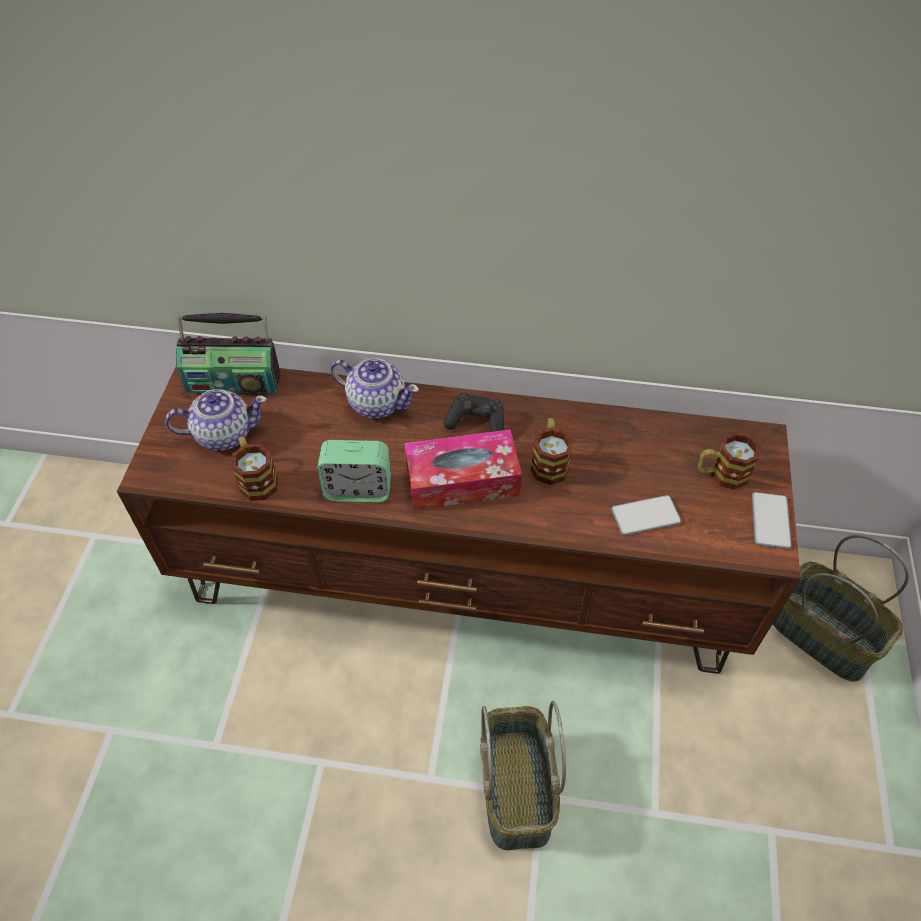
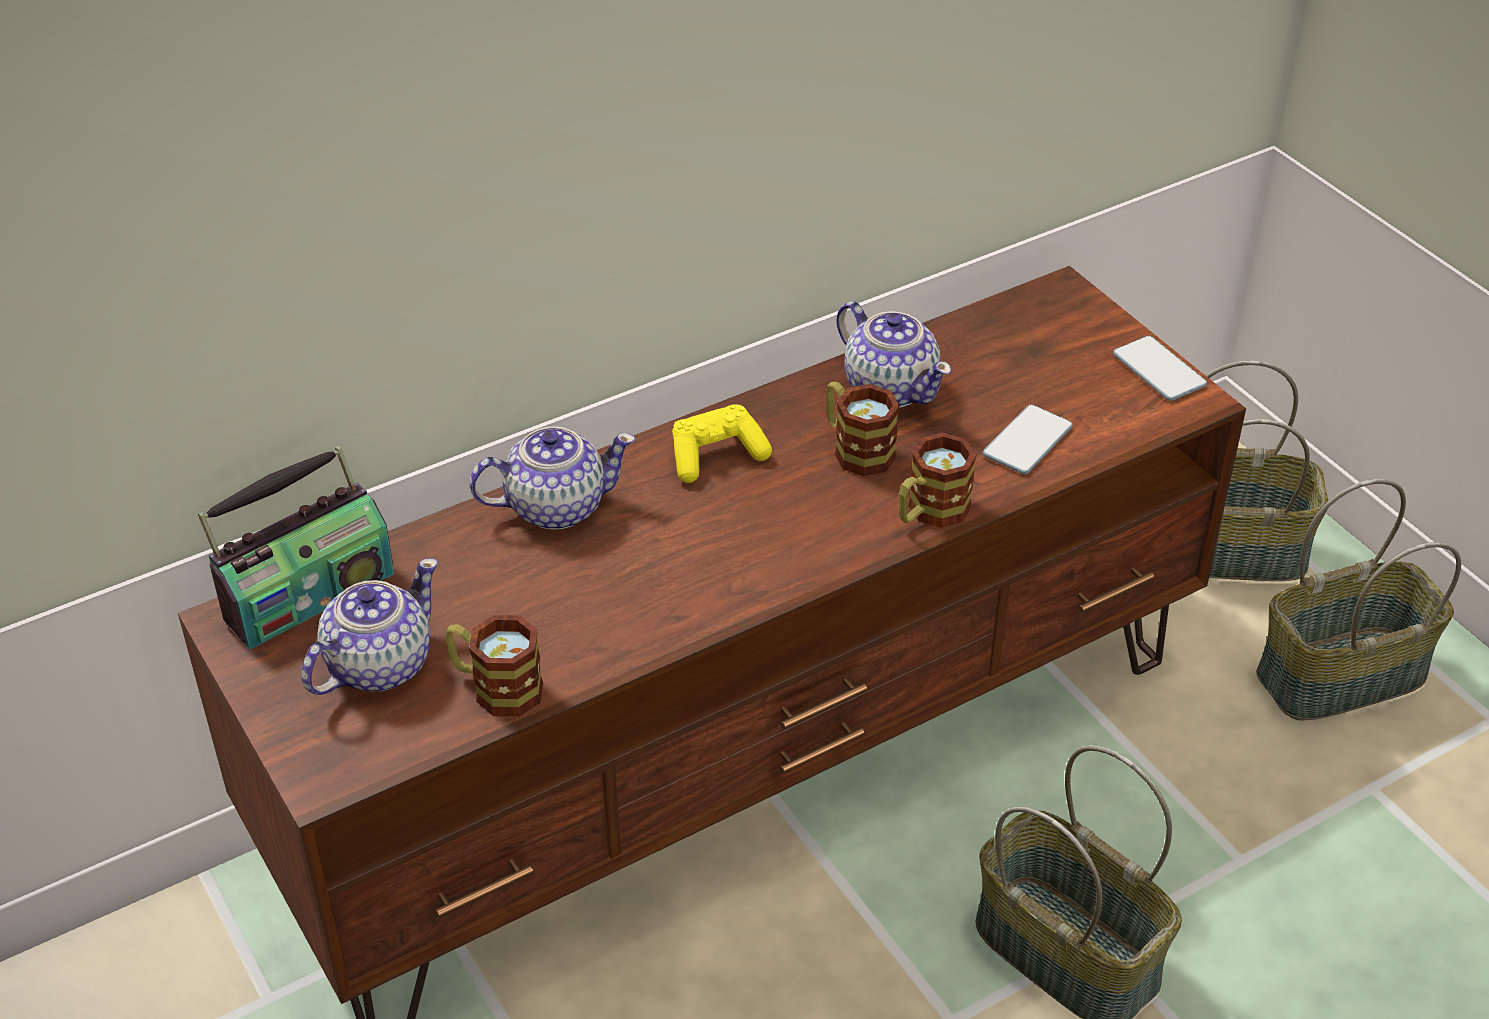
camera: 40 degrees left, 10 degrees down
(358, 489) = (652, 616): alarm clock -> none
(462, 480) = (774, 528): tissue box -> none
(476, 422) = (716, 456): black game controller -> yellow game controller
(604, 438) = (890, 387): none -> teapot
(721, 474) = (1059, 352): mug -> mug (930, 512)
(817, 755) = (1341, 678): none -> basket

